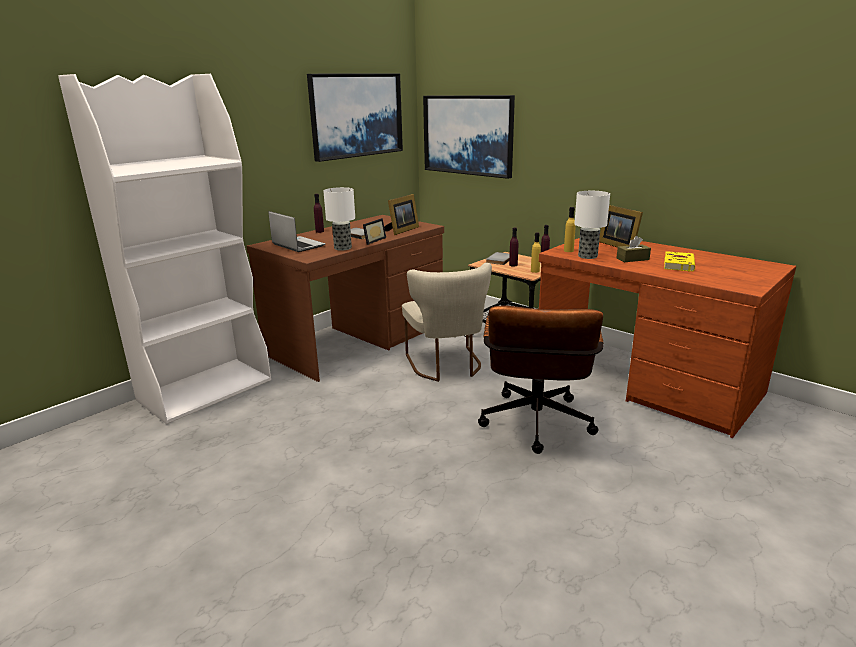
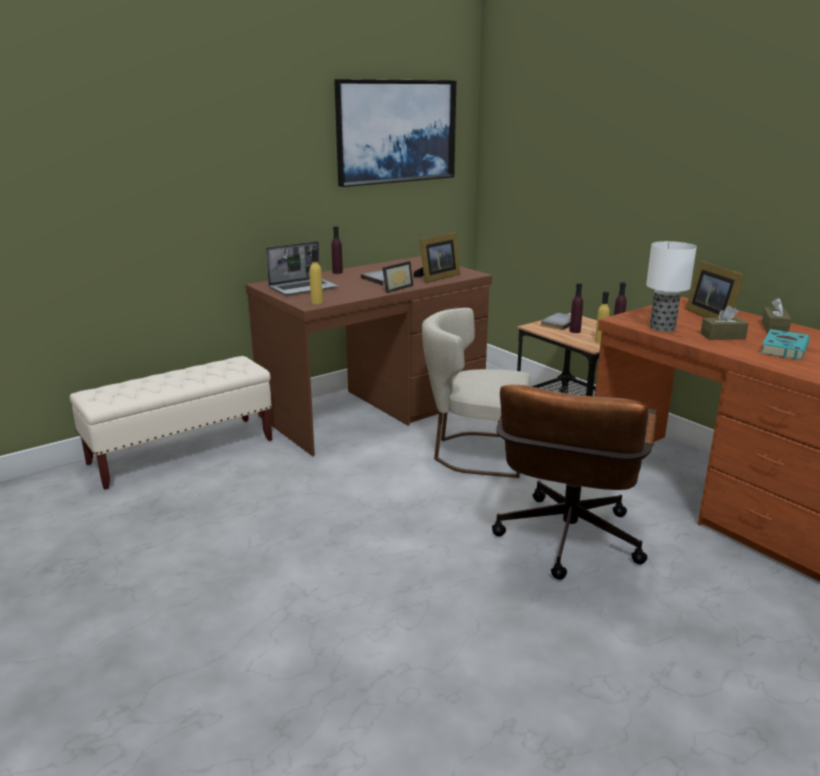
camera: 10 degrees right, 0 degrees up
(206, 389) = (182, 452): white bookcase -> beige bench
(297, 245) = (303, 288): laptop -> laptop turned 90 degrees clockwise
(343, 248) = (355, 295): table lamp -> none
(446, 366) = (474, 453): beige chair -> beige chair turned 105 degrees clockwise
(468, 135) = (536, 161): picture -> none
(568, 251) = (639, 318): yellow bottle -> yellow bottle (317, 302)
(665, 251) = (774, 328): none -> brown tissue box
(678, 264) = (784, 348): yellow book -> turquoise book

